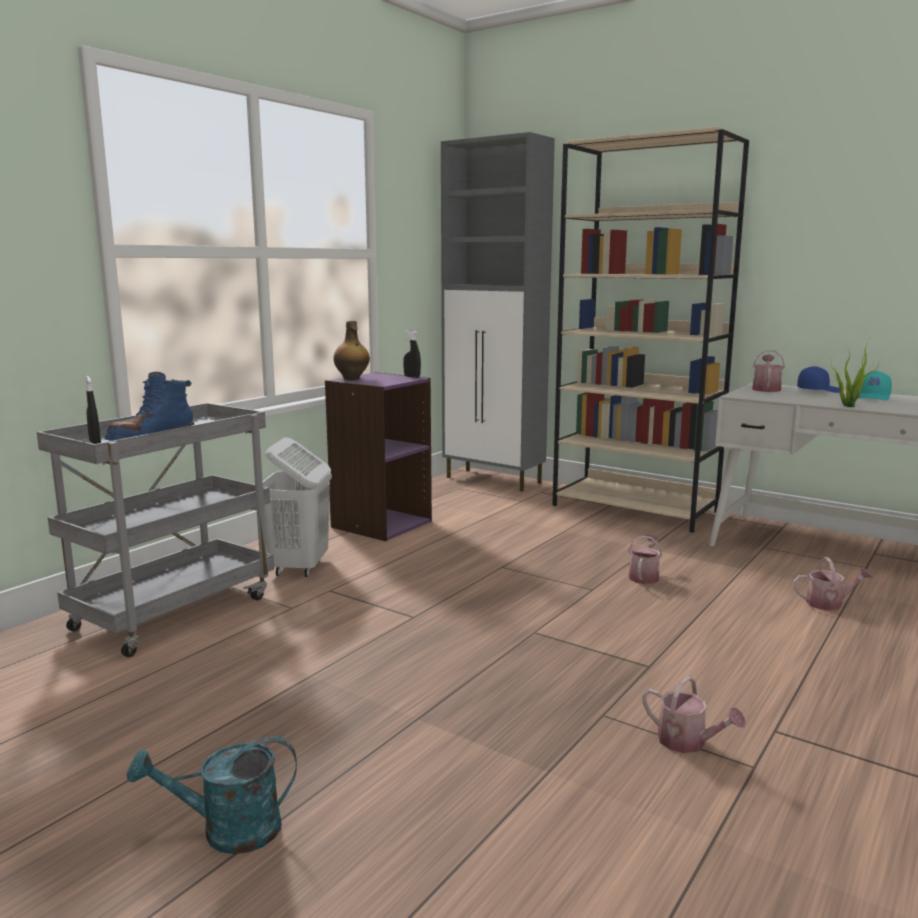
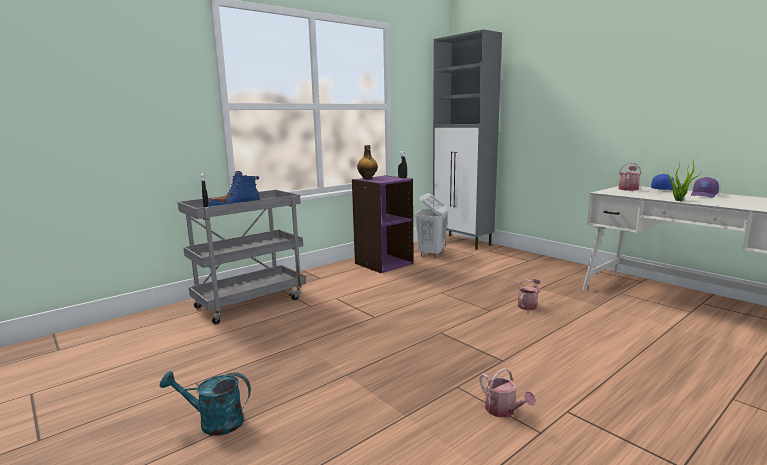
camera: 15 degrees right, 0 degrees up
(299, 567) = (326, 284): white laundry basket -> white laundry basket (431, 254)
(635, 509) = (544, 264): beige bookcase -> none
(829, 603) = (650, 333): watering can -> none
(873, 397) = (704, 195): turquoise cap -> purple cap

